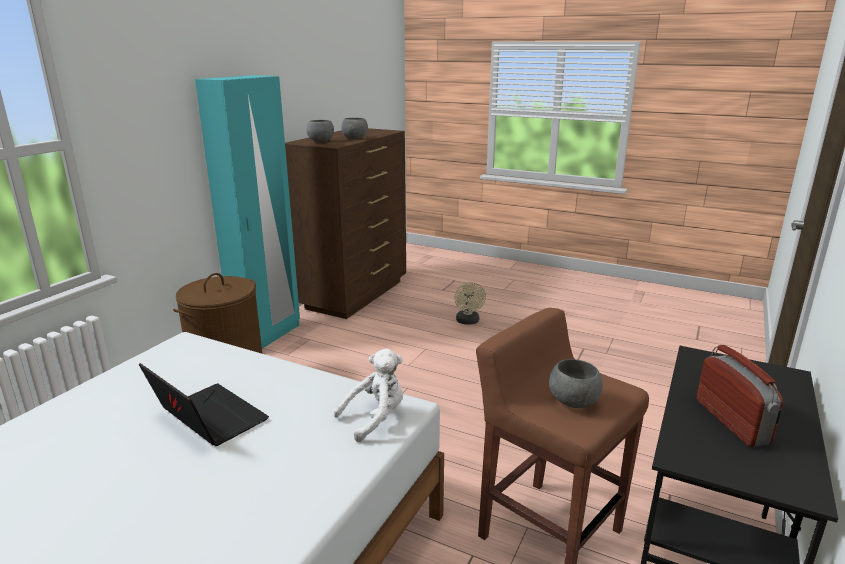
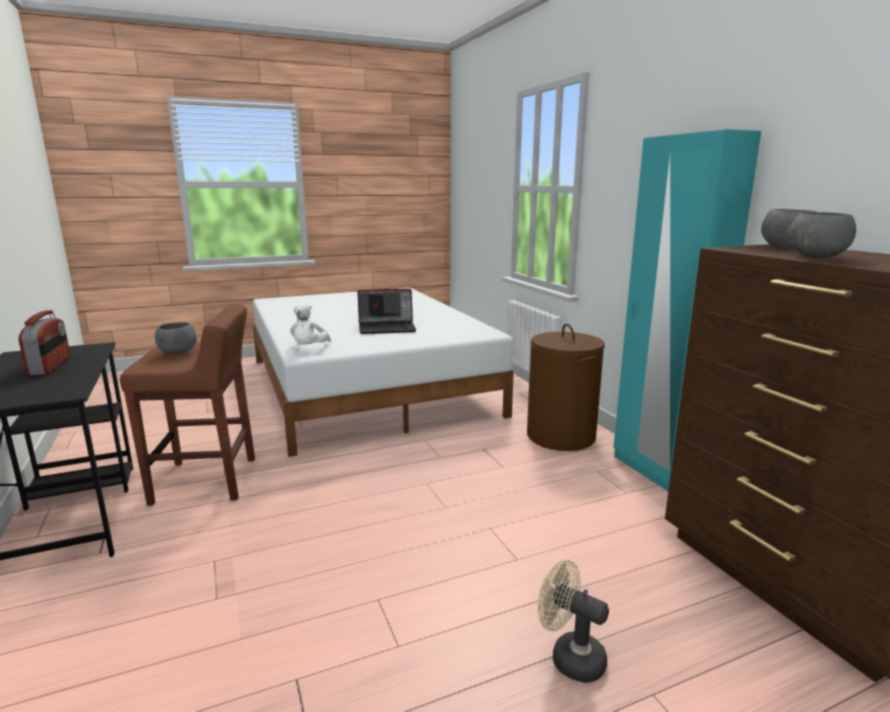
camera: 130 degrees right, 5 degrees down
(732, 421) = (50, 366): radio -> radio turned 135 degrees counterclockwise

